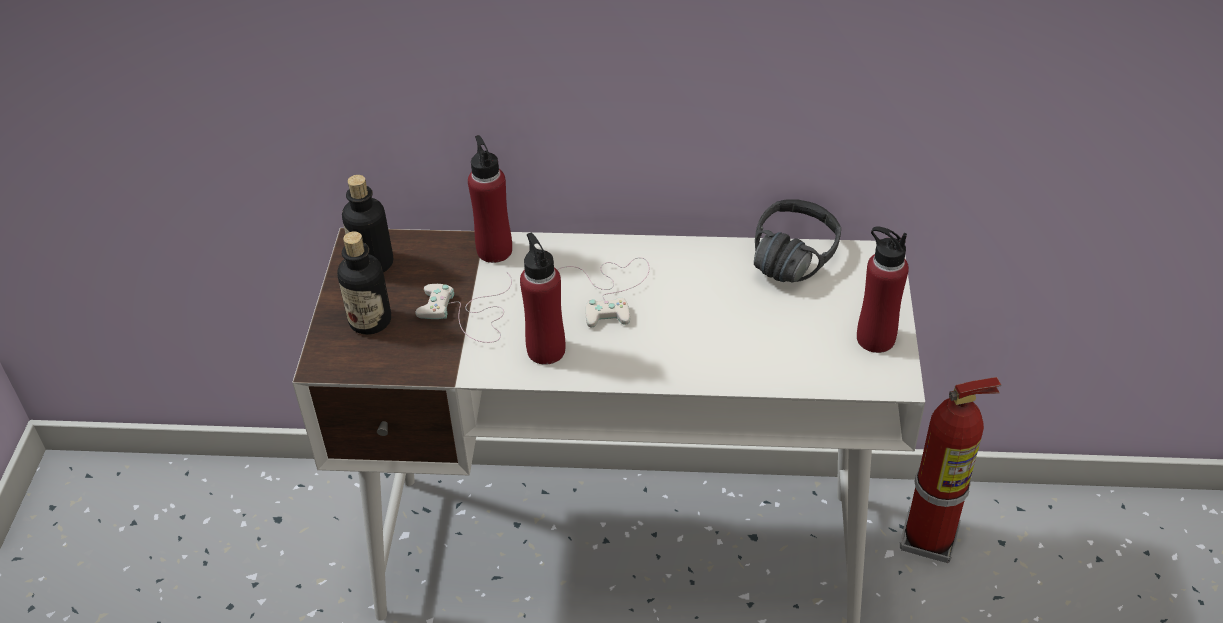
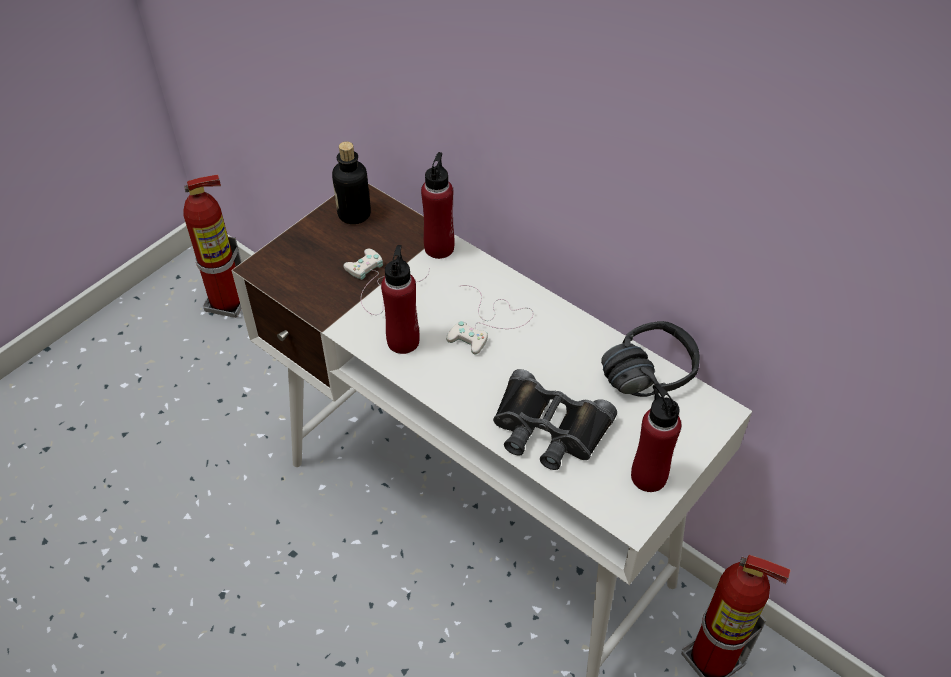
camera: 35 degrees right, 5 degrees up
(145, 500) = (228, 303): none -> fire extinguisher
(370, 321) = (314, 254): bottle -> none
(756, 349) = (548, 429): none -> black binoculars

